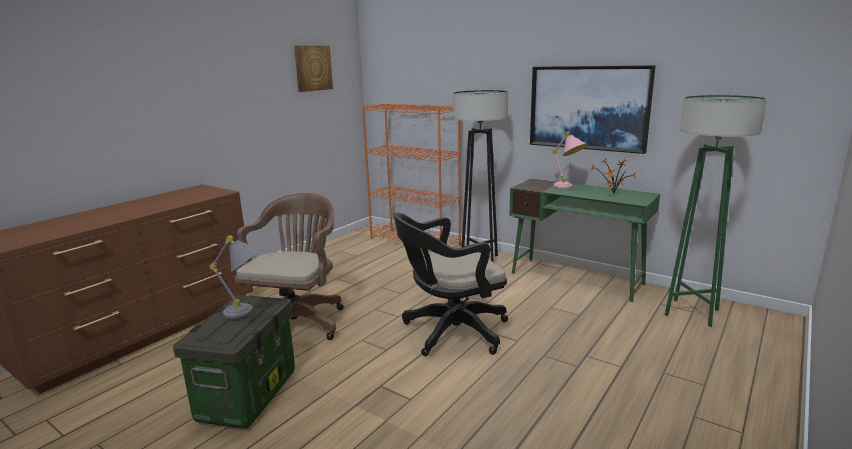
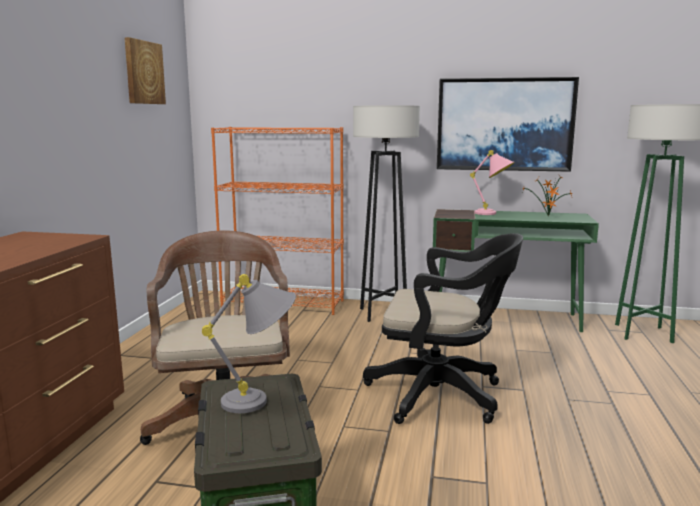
camera: 25 degrees left, 5 degrees down
(450, 332) = (442, 395): black office chair -> black office chair turned 120 degrees counterclockwise

